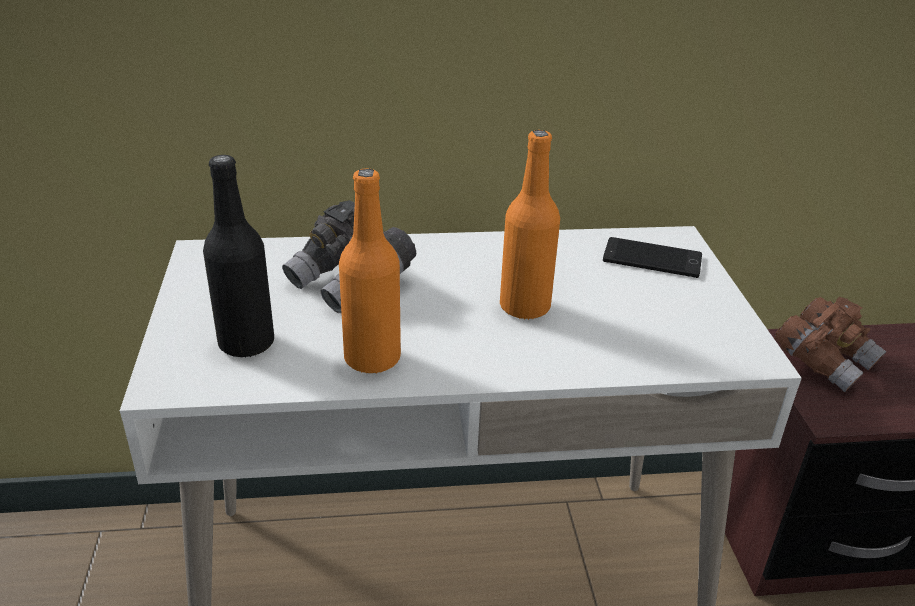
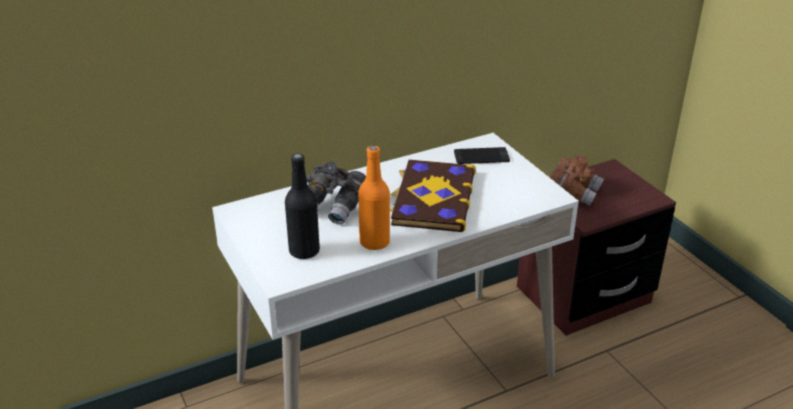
camera: 20 degrees left, 0 degrees up
(524, 307) = (432, 198): orange bottle -> book

